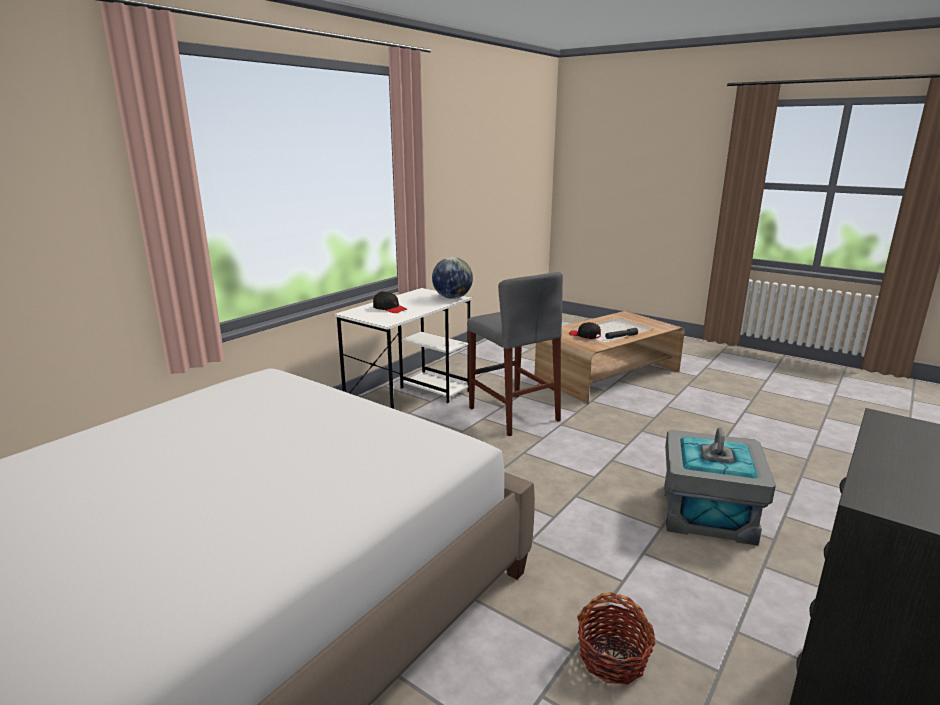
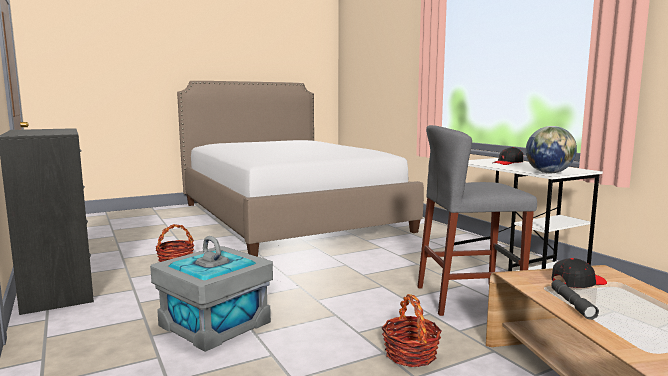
camera: 115 degrees right, 10 degrees down
(631, 422) = (410, 354): none -> basket

